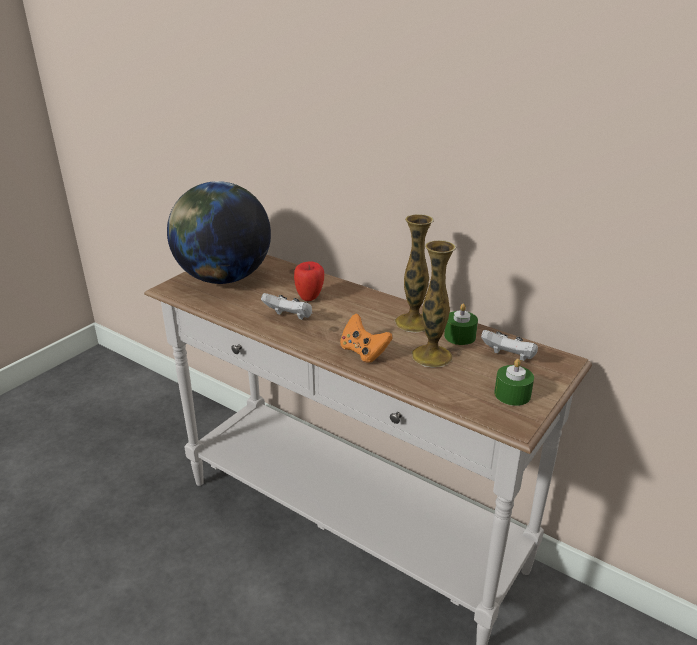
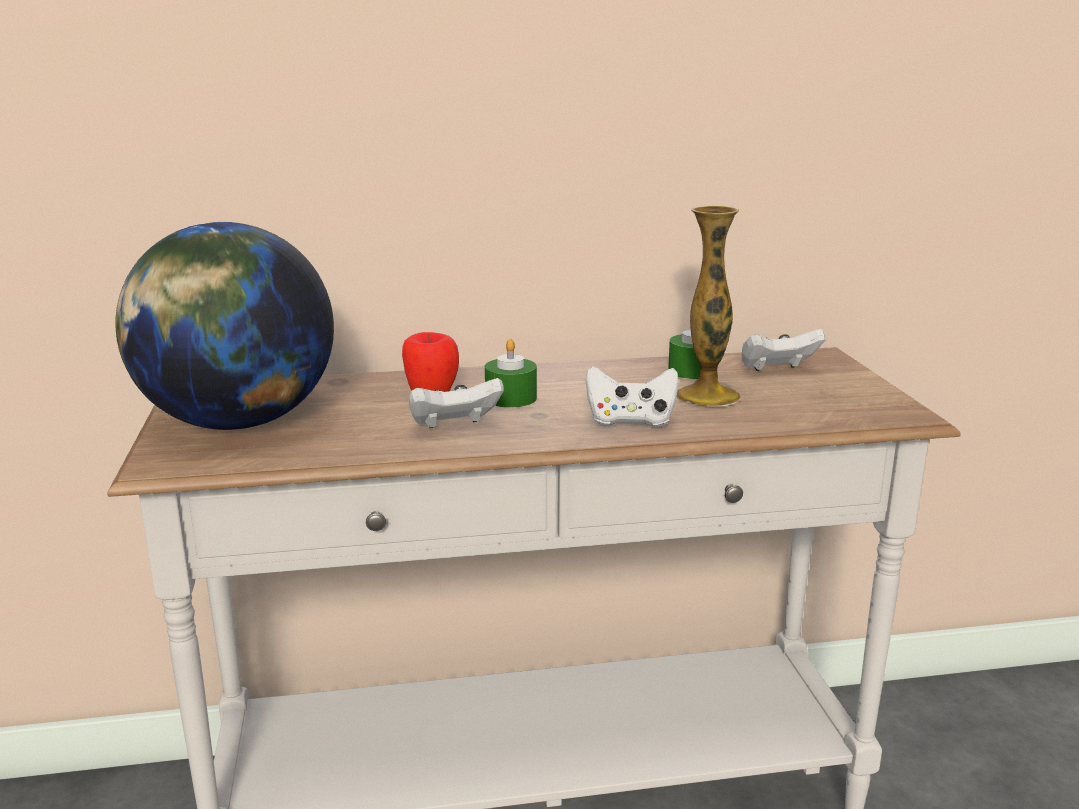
camera: 45 degrees left, 10 degrees down
(363, 352) = (630, 421): orange game controller -> white game controller
(413, 323) = (617, 377): vase -> none
(512, 394) = (851, 394): green candle -> green candle (511, 398)

